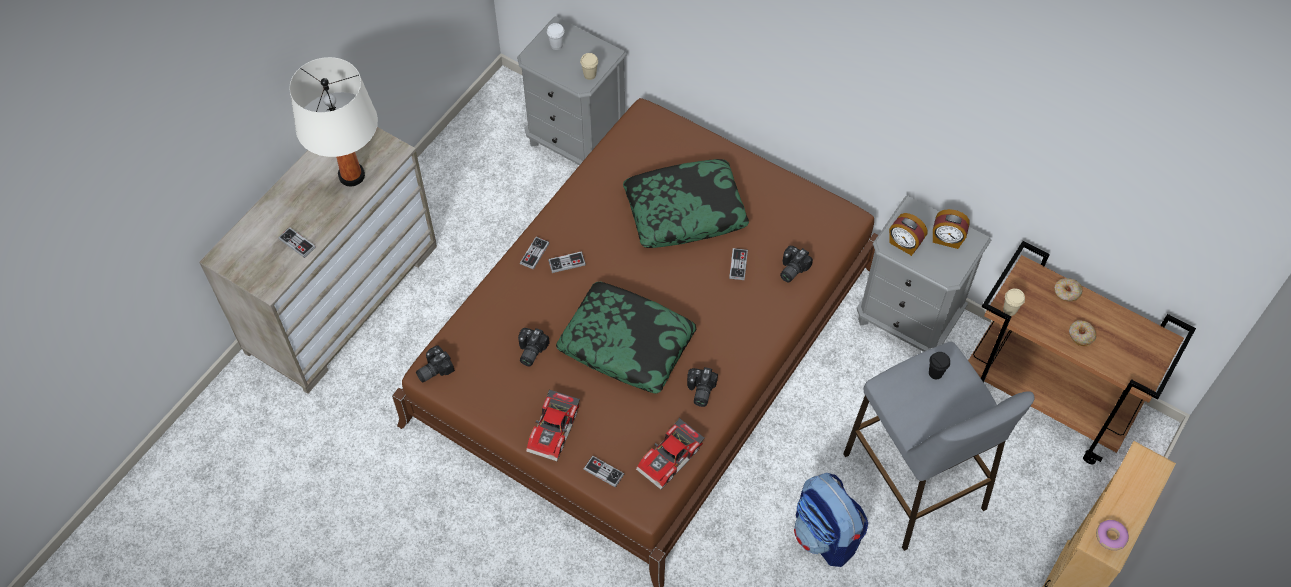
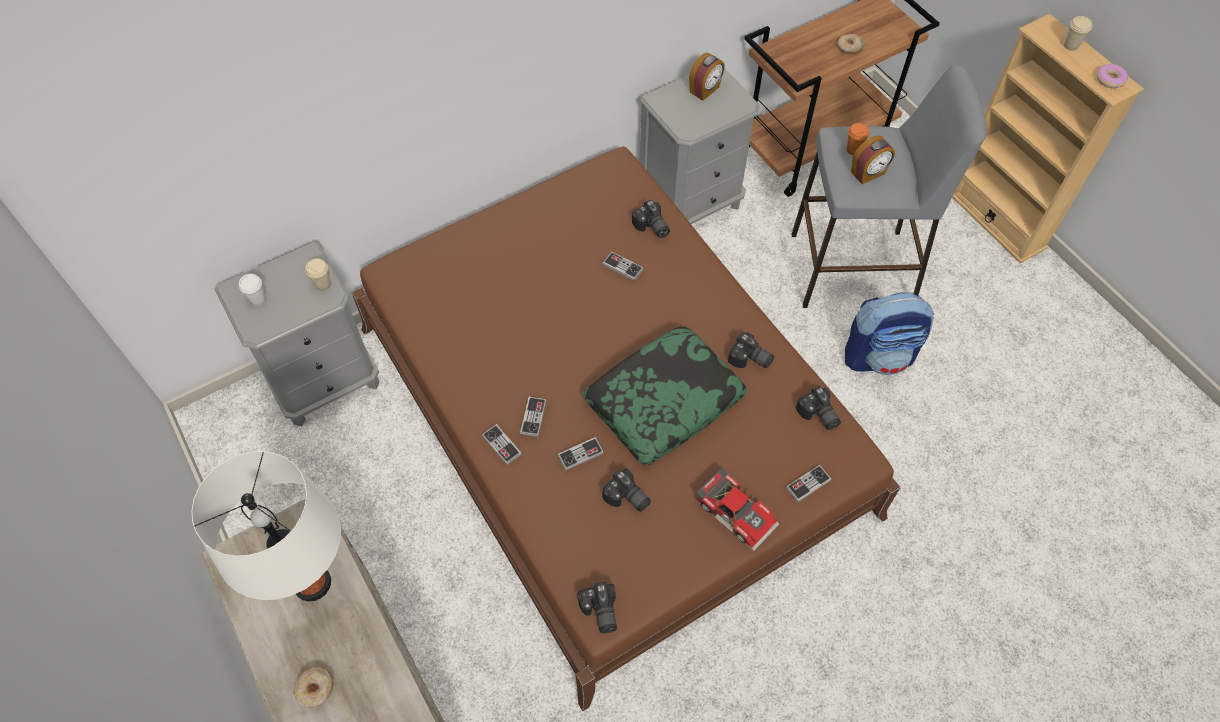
camera: 65 degrees left, 0 degrees up
(297, 243) = (377, 693): game controller -> game controller (580, 454)
(671, 459) = (818, 415): toy car -> camera
(685, 211) = (531, 285): pillow -> none
(904, 244) = (693, 120): alarm clock -> alarm clock (868, 173)
(935, 373) = (853, 150): black cup -> orange cup
(1009, 310) = (802, 80): beige cup -> beige cup (1070, 45)
(1066, 292) = (803, 38): donut -> donut (316, 689)

